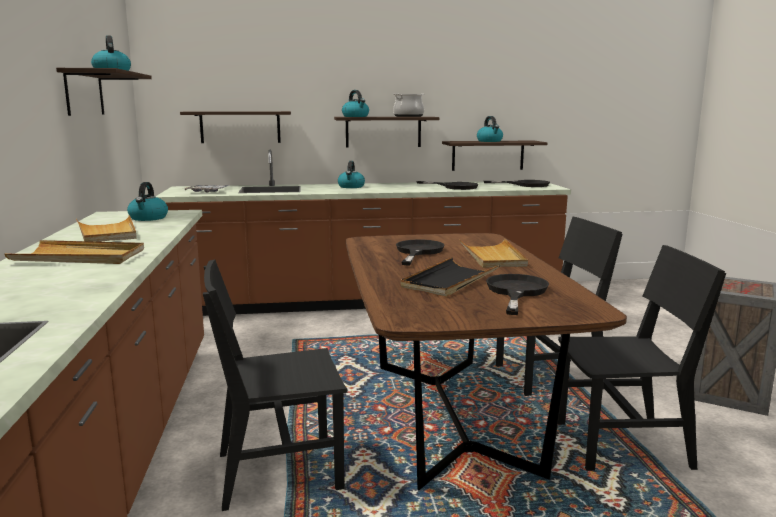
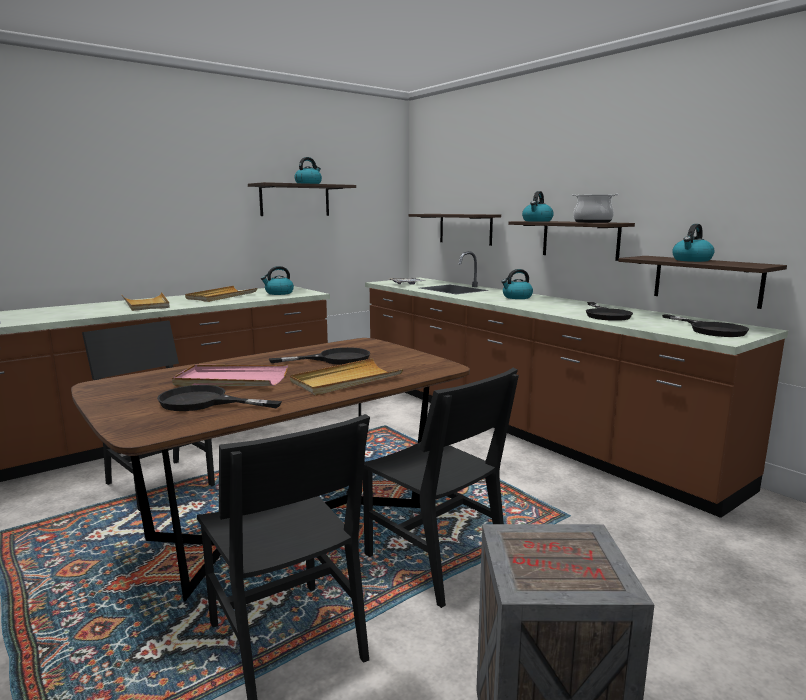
camera: 60 degrees right, 0 degrees up
(449, 280) = (231, 380): black tray -> pink tray
(516, 292) = (204, 402): black frying pan -> black frying pan turned 150 degrees counterclockwise

